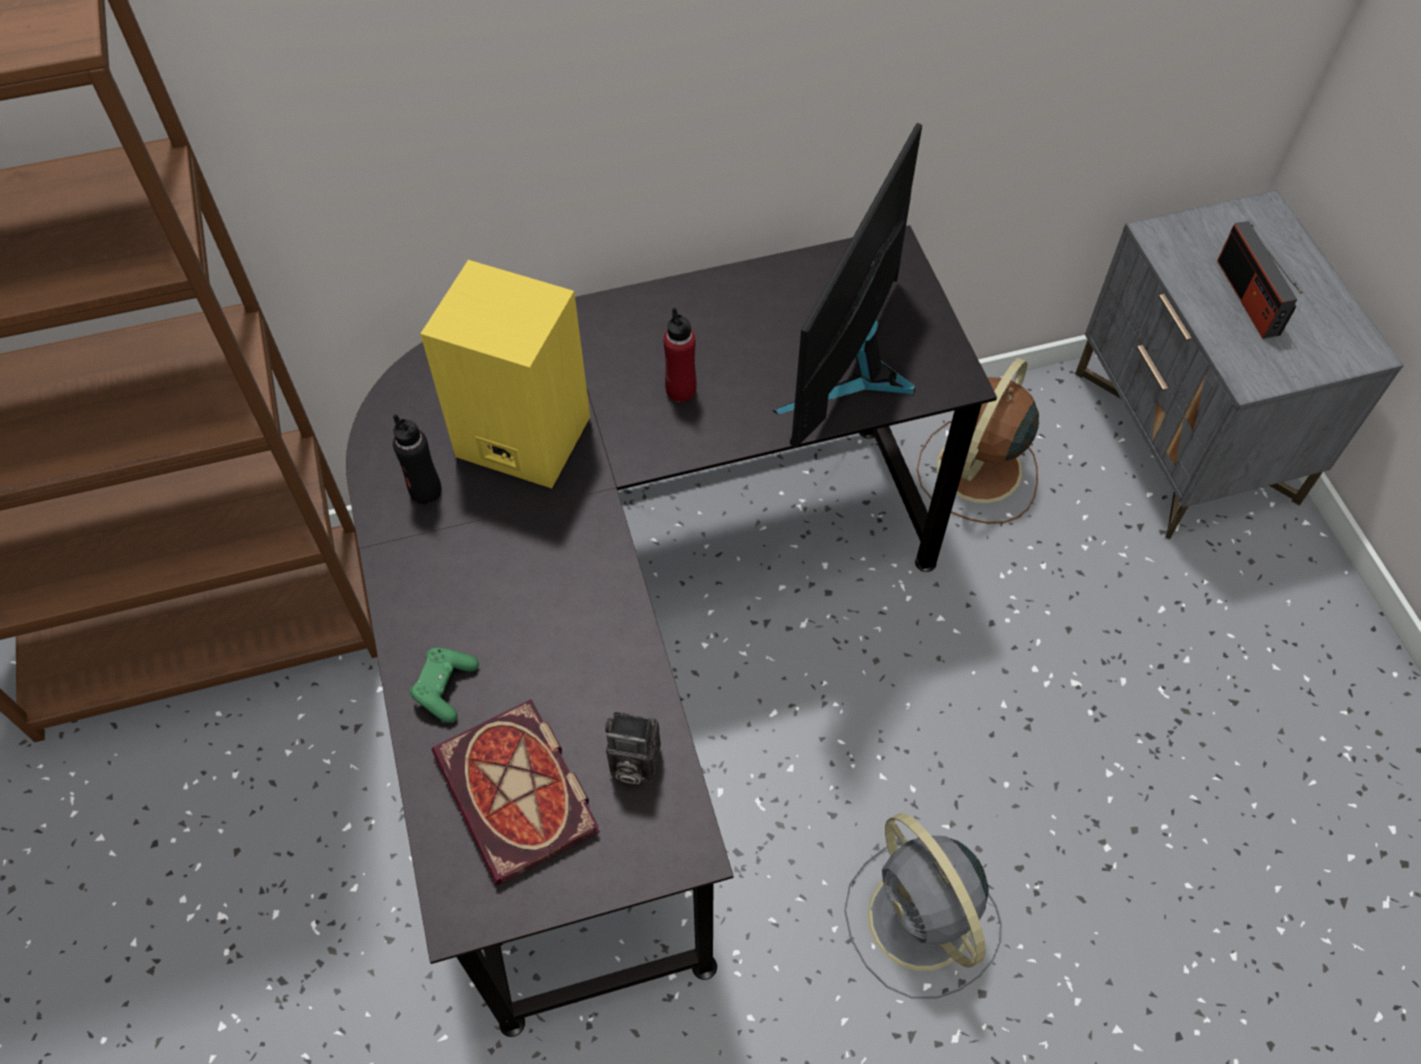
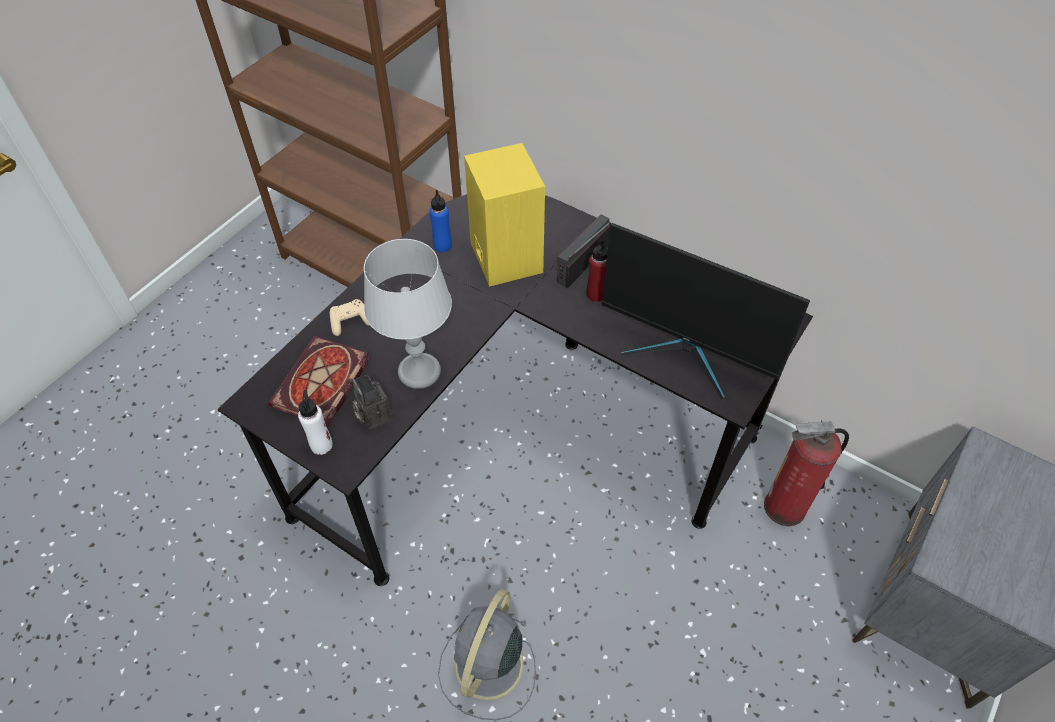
camera: 50 degrees right, 5 degrees down
(425, 491) = (442, 246): black bottle -> blue bottle
(445, 688) = (350, 322): green game controller -> beige game controller
(614, 661) = (420, 372): none -> grey table lamp
(623, 858) = (321, 445): none -> white bottle
(851, 371) = (685, 353): monitor -> monitor turned 135 degrees counterclockwise
(977, 471) = (784, 507): brown fan -> fire extinguisher
(1248, 297) = (1000, 526): radio -> radio (582, 263)

